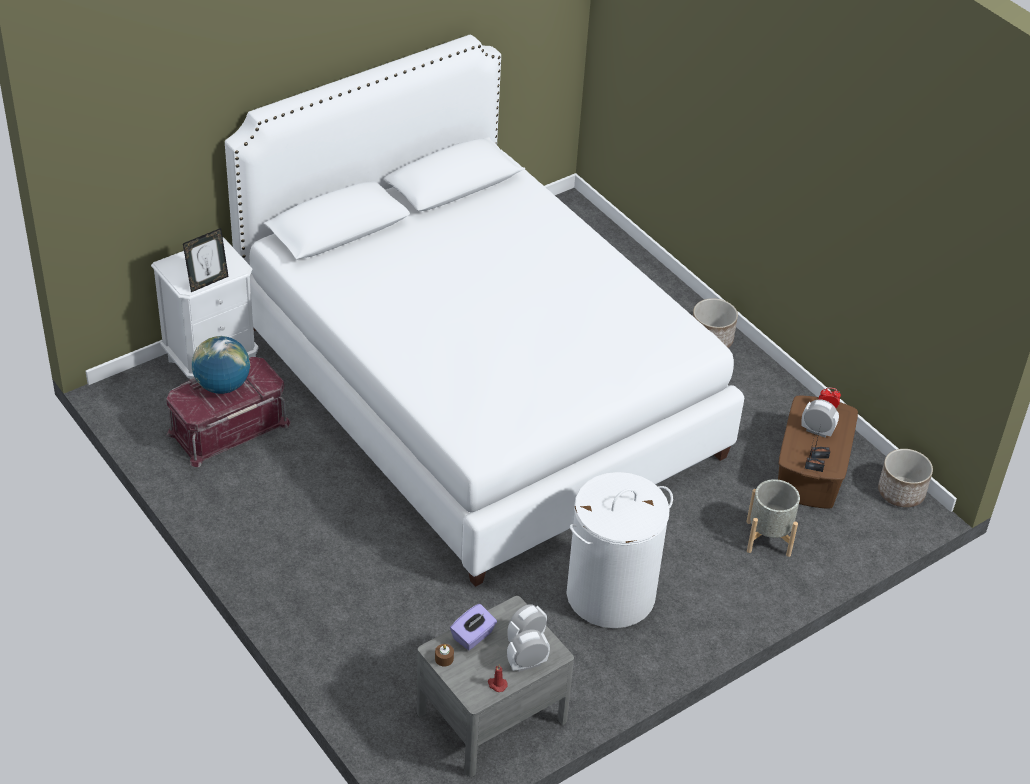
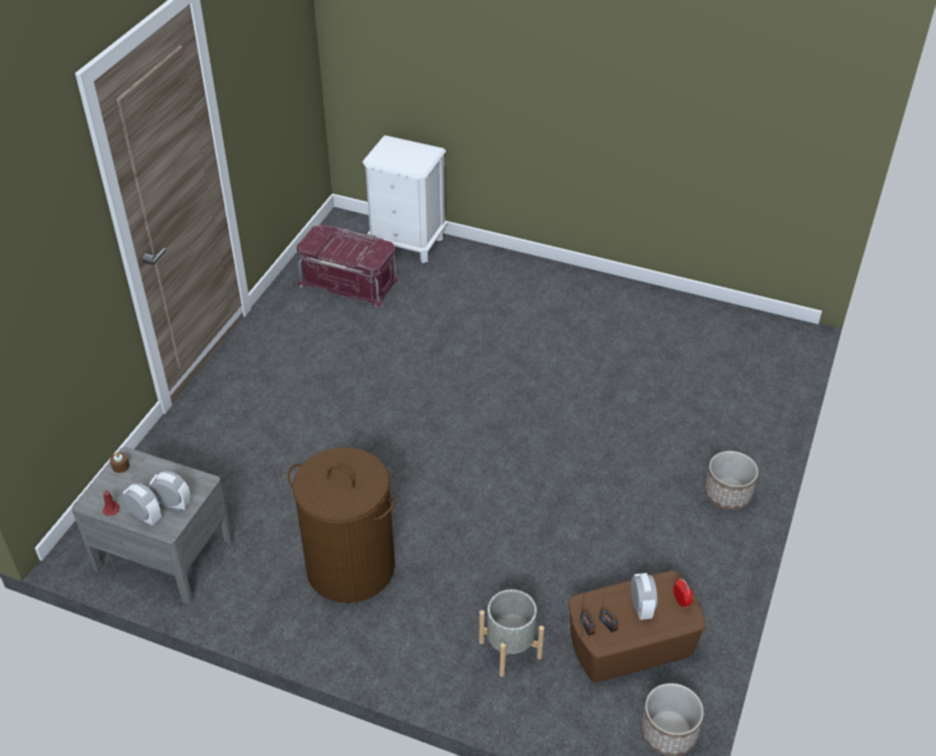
camera: 60 degrees right, 0 degrees up
(208, 282) = (388, 164): picture frame -> none
(222, 386) = (348, 243): globe -> none
(473, 636) = (156, 472): purple tissue box -> none
(478, 391) = (511, 382): white bed -> none
(610, 595) = (350, 568): white laundry basket -> brown laundry basket

